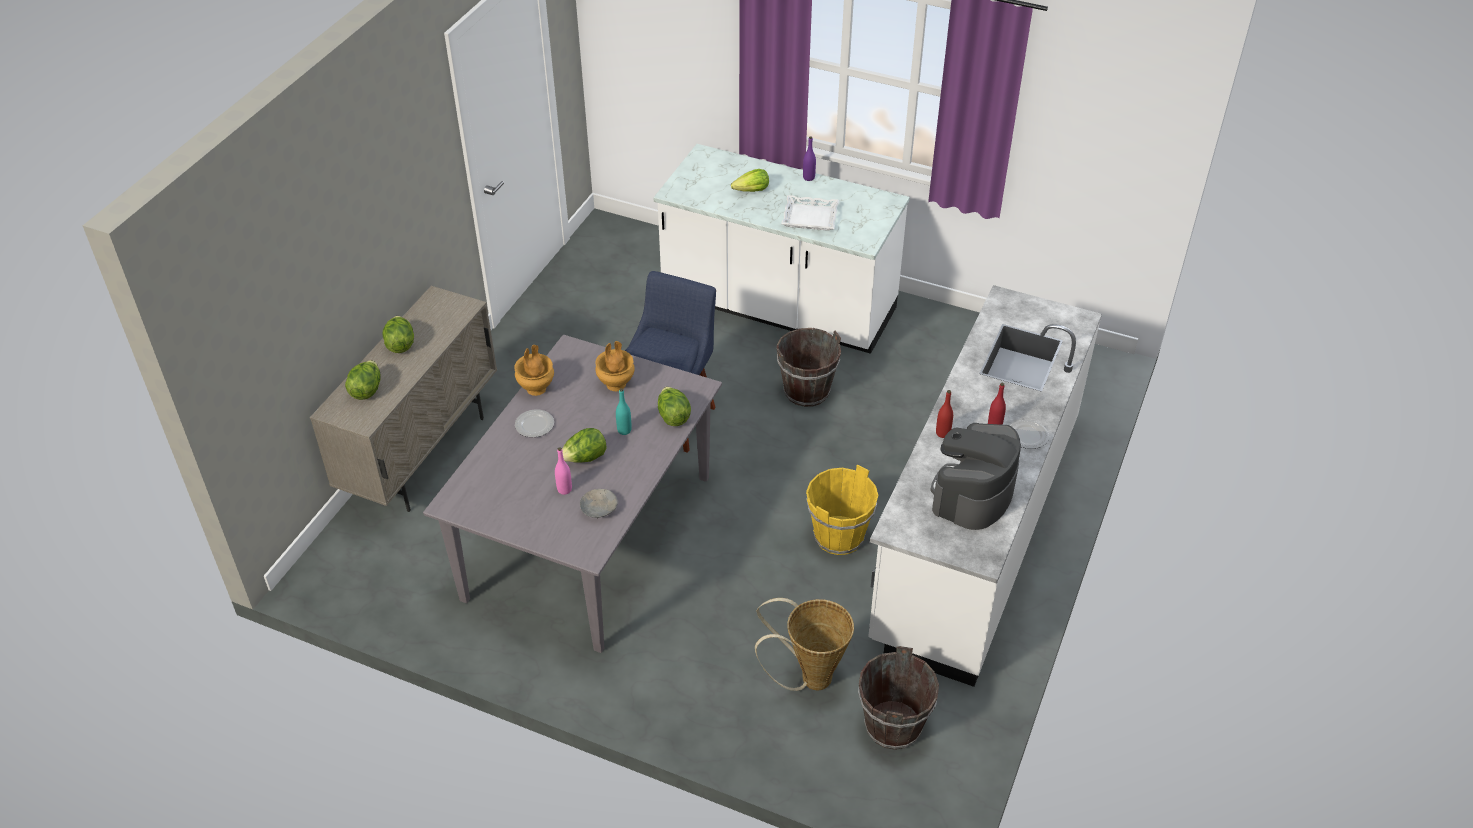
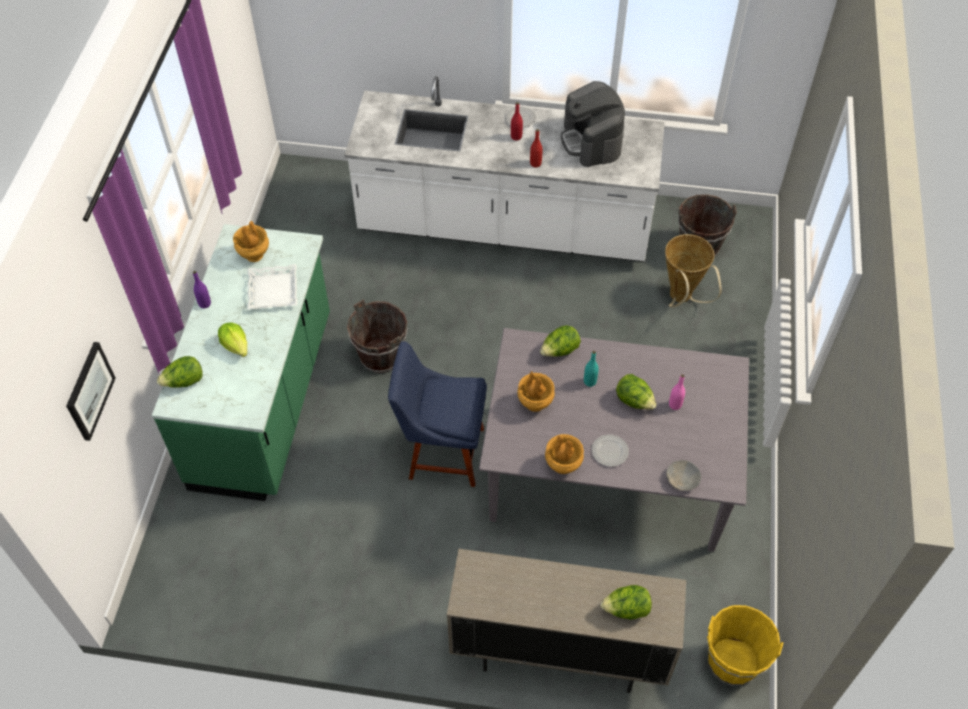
camera: 105 degrees left, 10 degrees up
(400, 344) = (550, 606): lettuce -> lettuce (184, 382)
(598, 508) = (684, 375): grey bowl -> grey bowl (682, 479)
(678, 59) = (89, 391): none -> picture
(778, 306) = (265, 401): white counter -> green counter
(838, 536) = (542, 305): yellow bucket -> yellow bucket (732, 662)
(859, 210) = (254, 256): none -> brown vase
(972, 494) = (591, 141): coffee machine -> coffee machine turned 60 degrees clockwise

